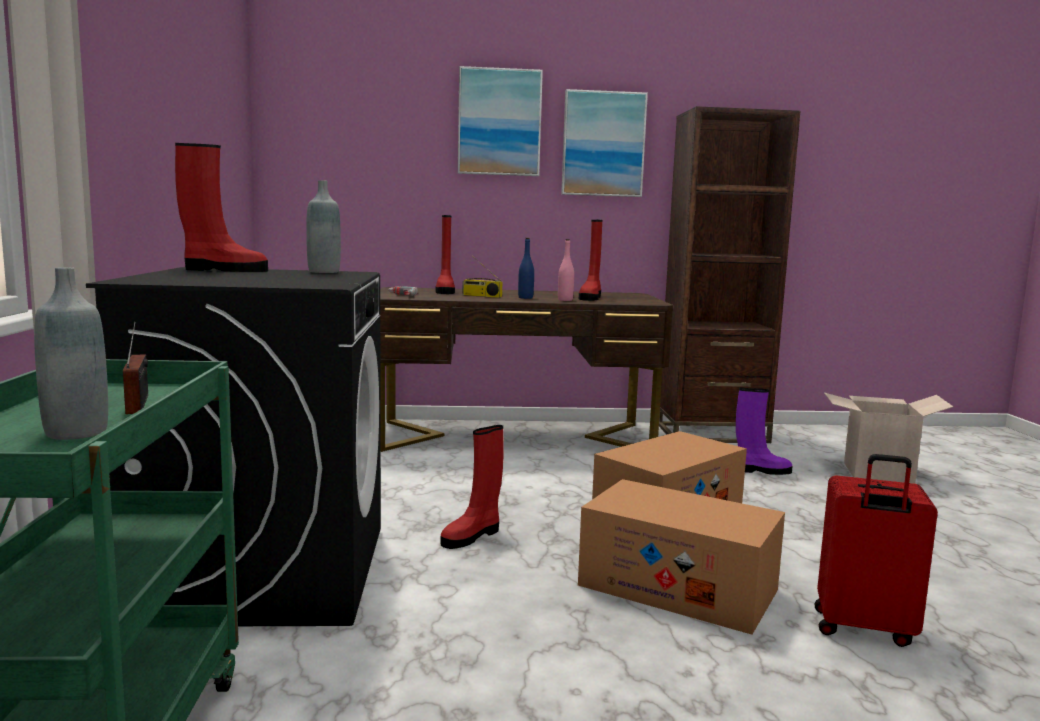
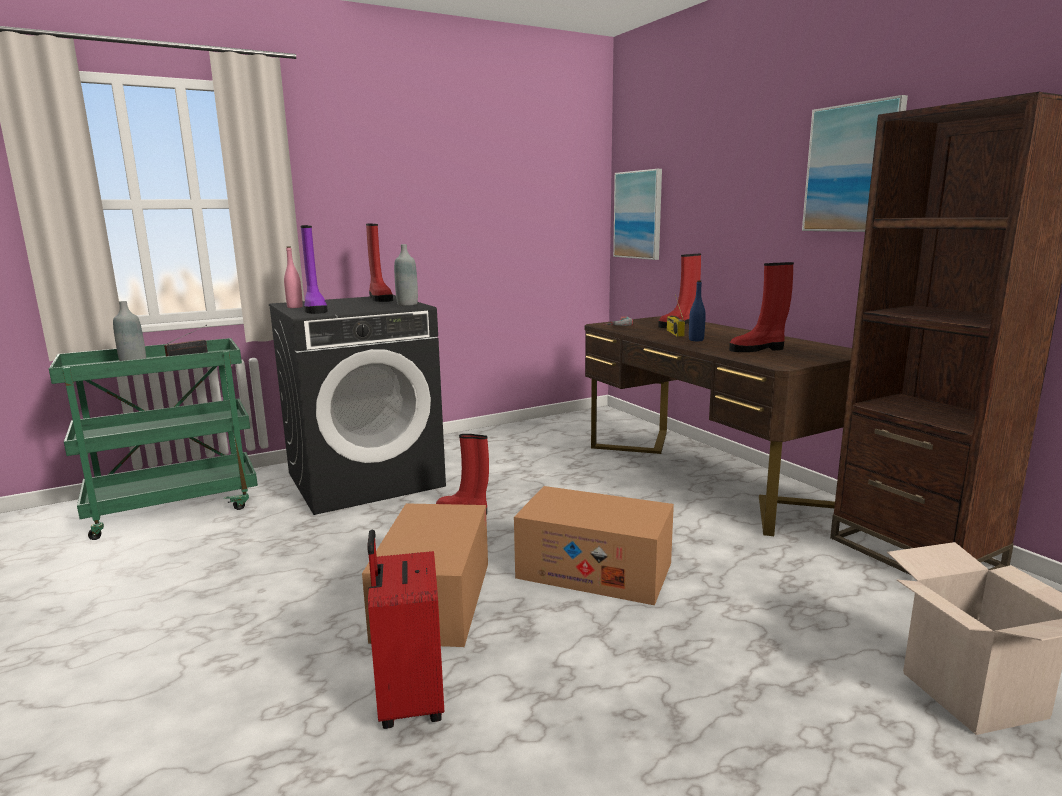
camera: 65 degrees right, 5 degrees up
(499, 122) = (757, 157): picture -> picture (638, 215)
(565, 300) = (713, 347): pink bottle -> pink bottle (295, 307)
(761, 471) = (815, 601): purple boot -> purple boot (314, 310)

